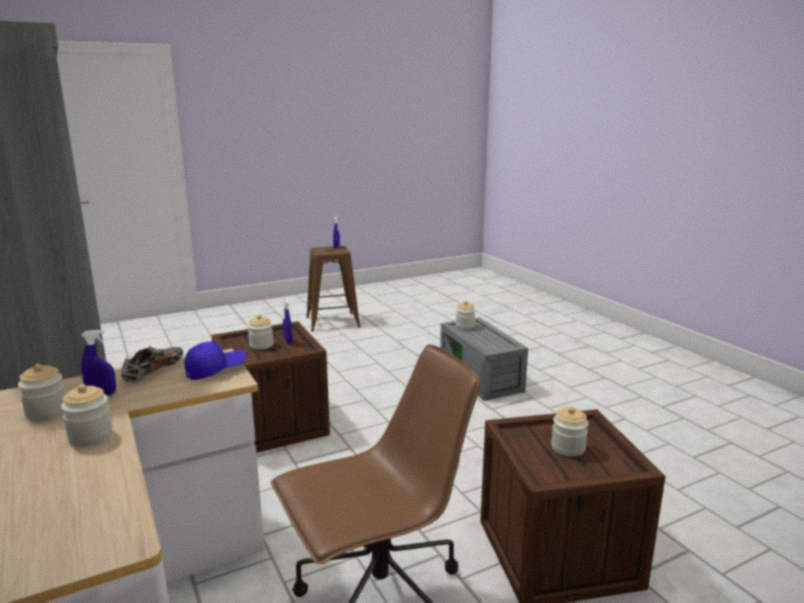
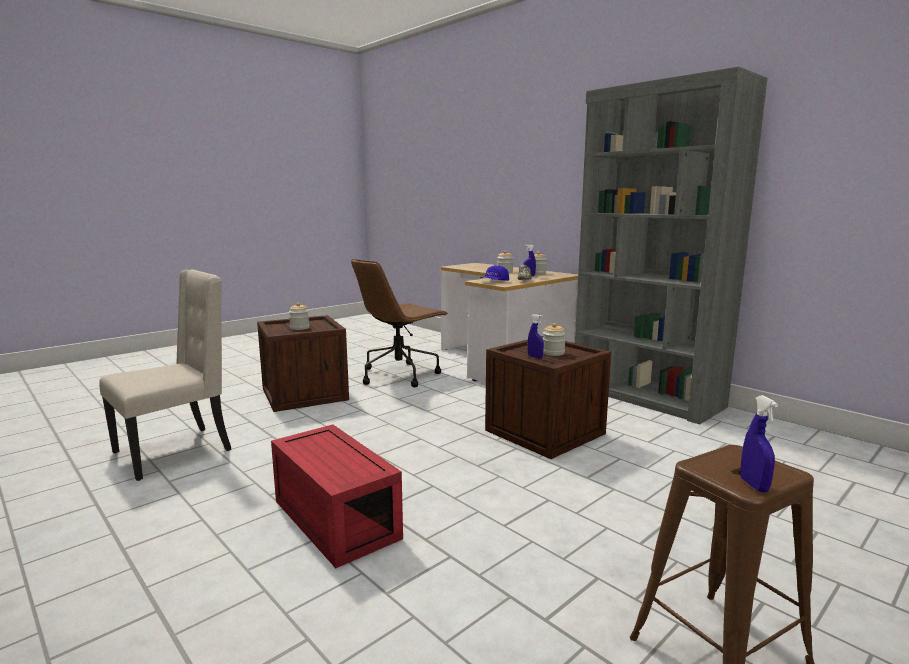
camera: 165 degrees right, 5 degrees down
(465, 326) = (359, 469): jar -> none
(482, 377) = (332, 519): grey storage box -> red storage box
(654, 451) = (175, 451): none -> beige chair

